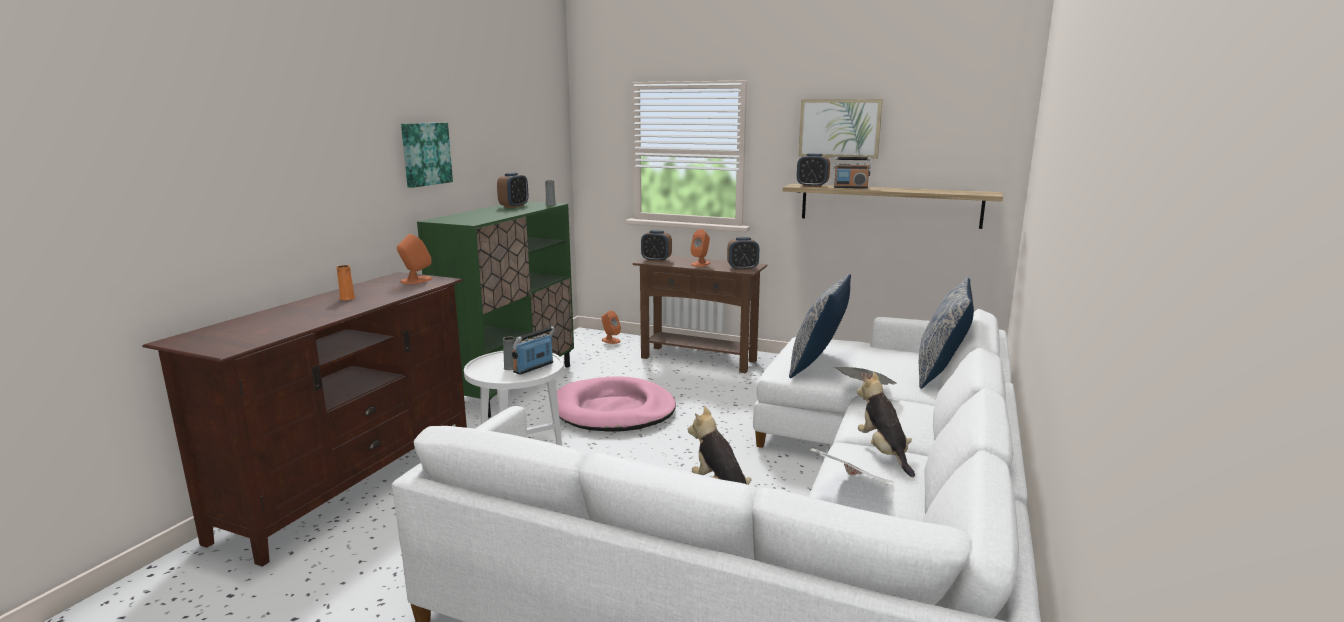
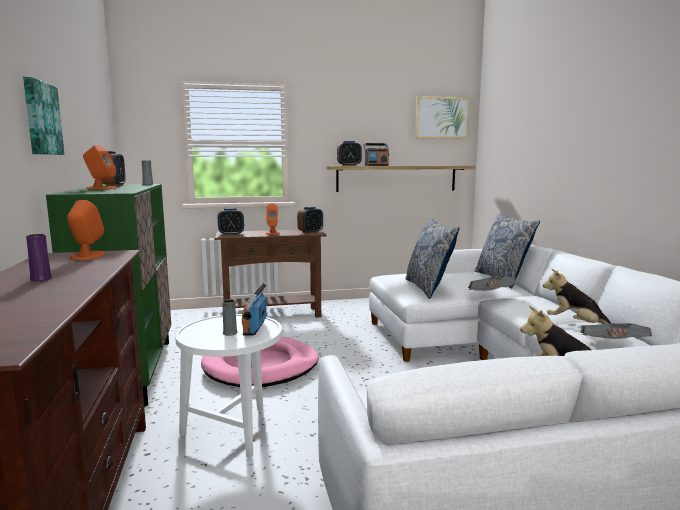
camera: 35 degrees left, 5 degrees down
(347, 298) = (41, 279): orange vase -> purple vase
(610, 340) = (178, 316): orange speaker -> orange speaker (101, 188)
(839, 128) = (360, 123): picture -> picture (441, 118)

